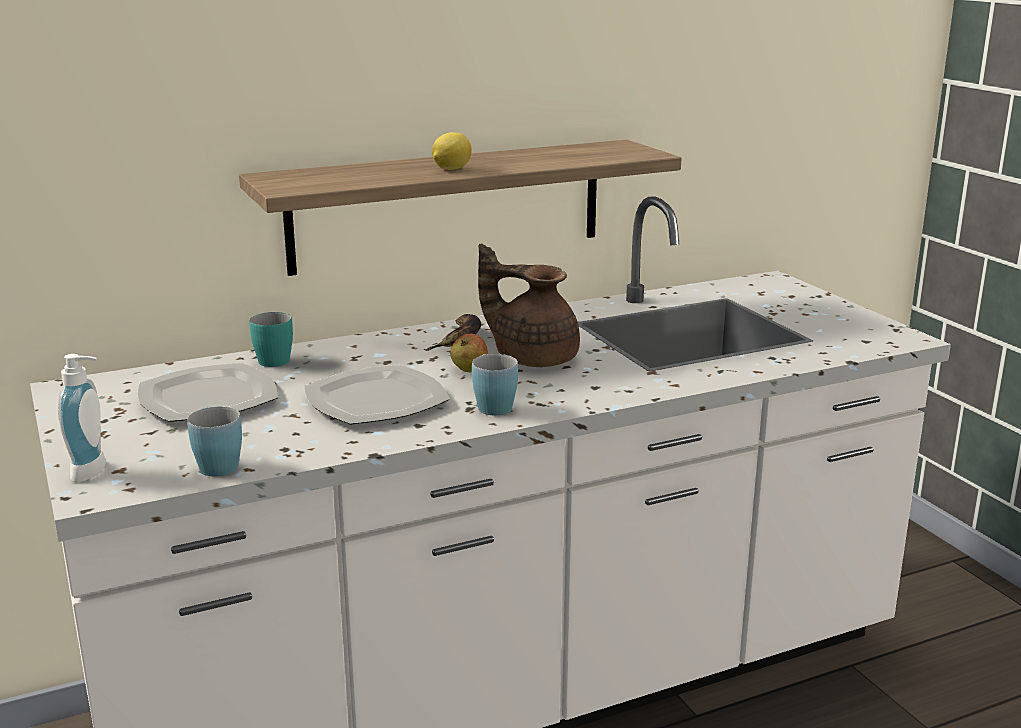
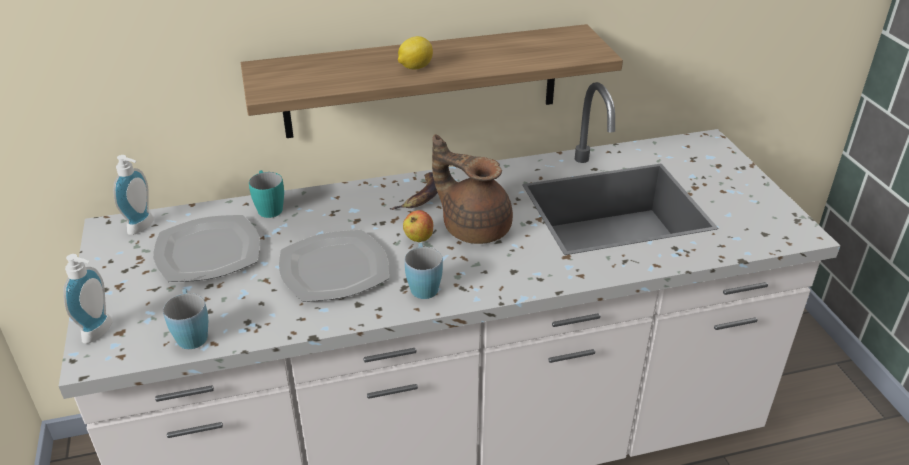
camera: 10 degrees right, 15 degrees up
(113, 384) = (144, 227): none -> soap dispenser

